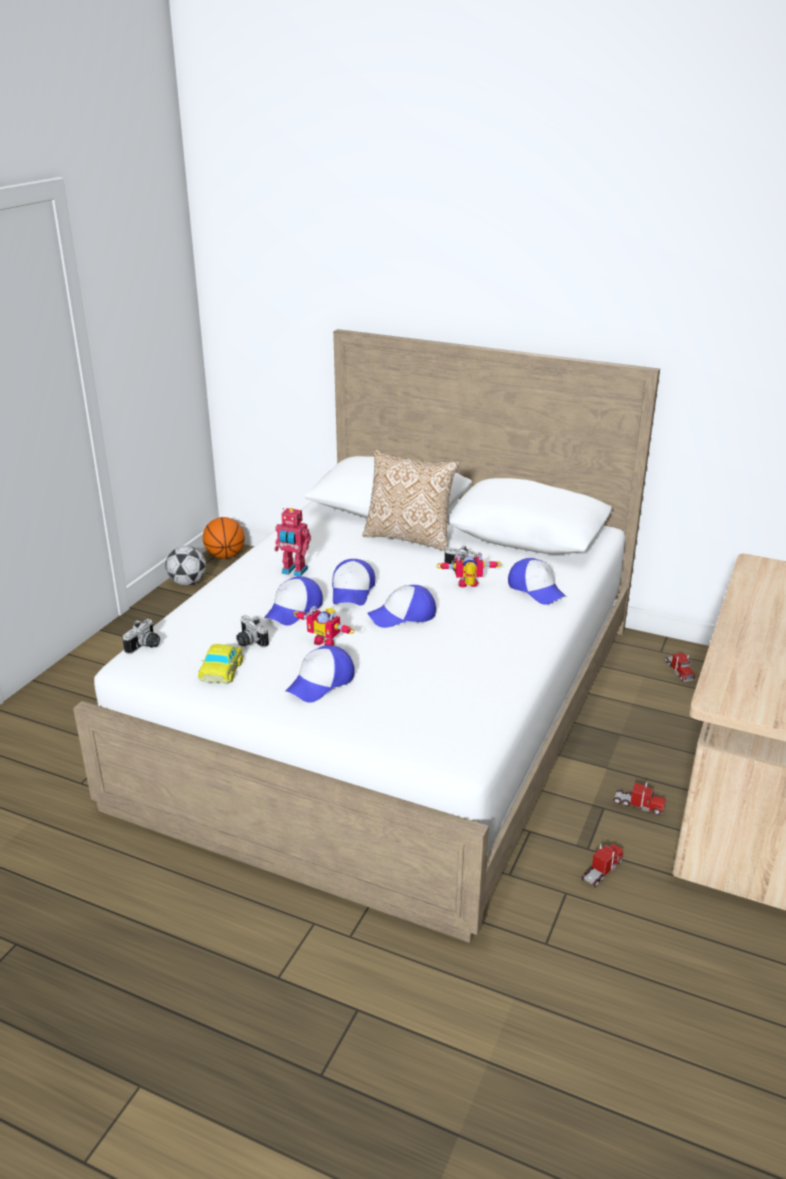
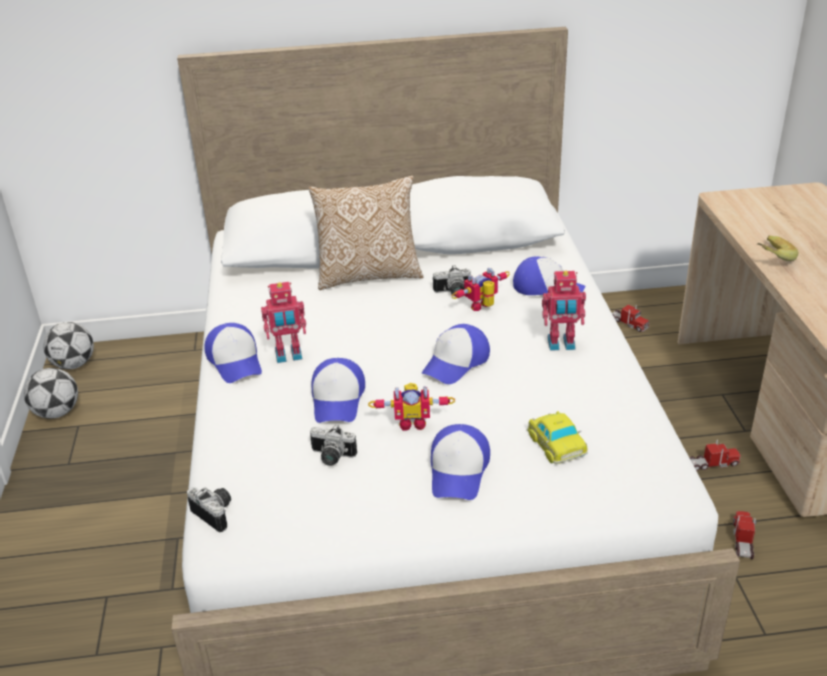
camera: 30 degrees left, 5 degrees up
(145, 646) = (217, 513): camera -> camera turned 45 degrees counterclockwise
(222, 669) = (337, 502): toy car -> toy car (556, 443)
(225, 556) = (74, 364): basketball -> football
(352, 591) = (376, 355): cap -> cap (235, 361)
(497, 631) = (561, 345): none -> toy robot
(735, 620) = (769, 258): none -> banana

